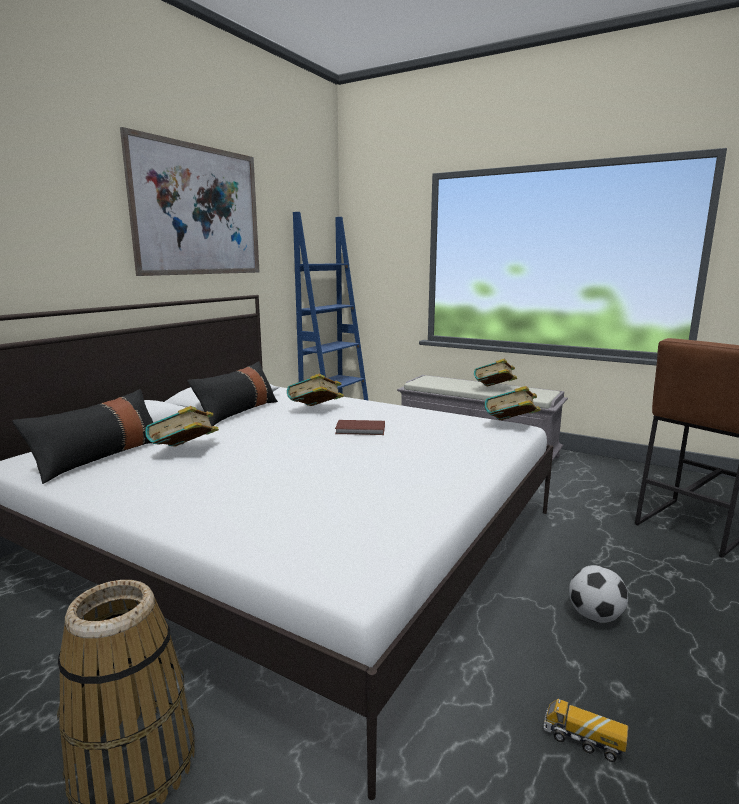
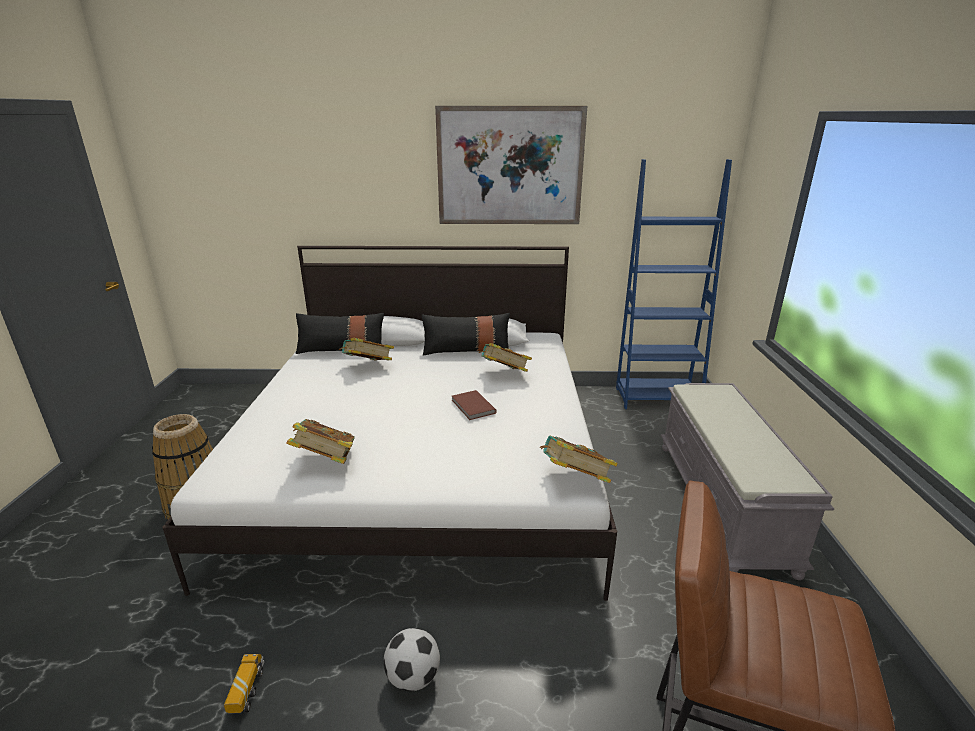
camera: 60 degrees right, 10 degrees up
(494, 389) = (740, 441): book -> book (325, 461)

